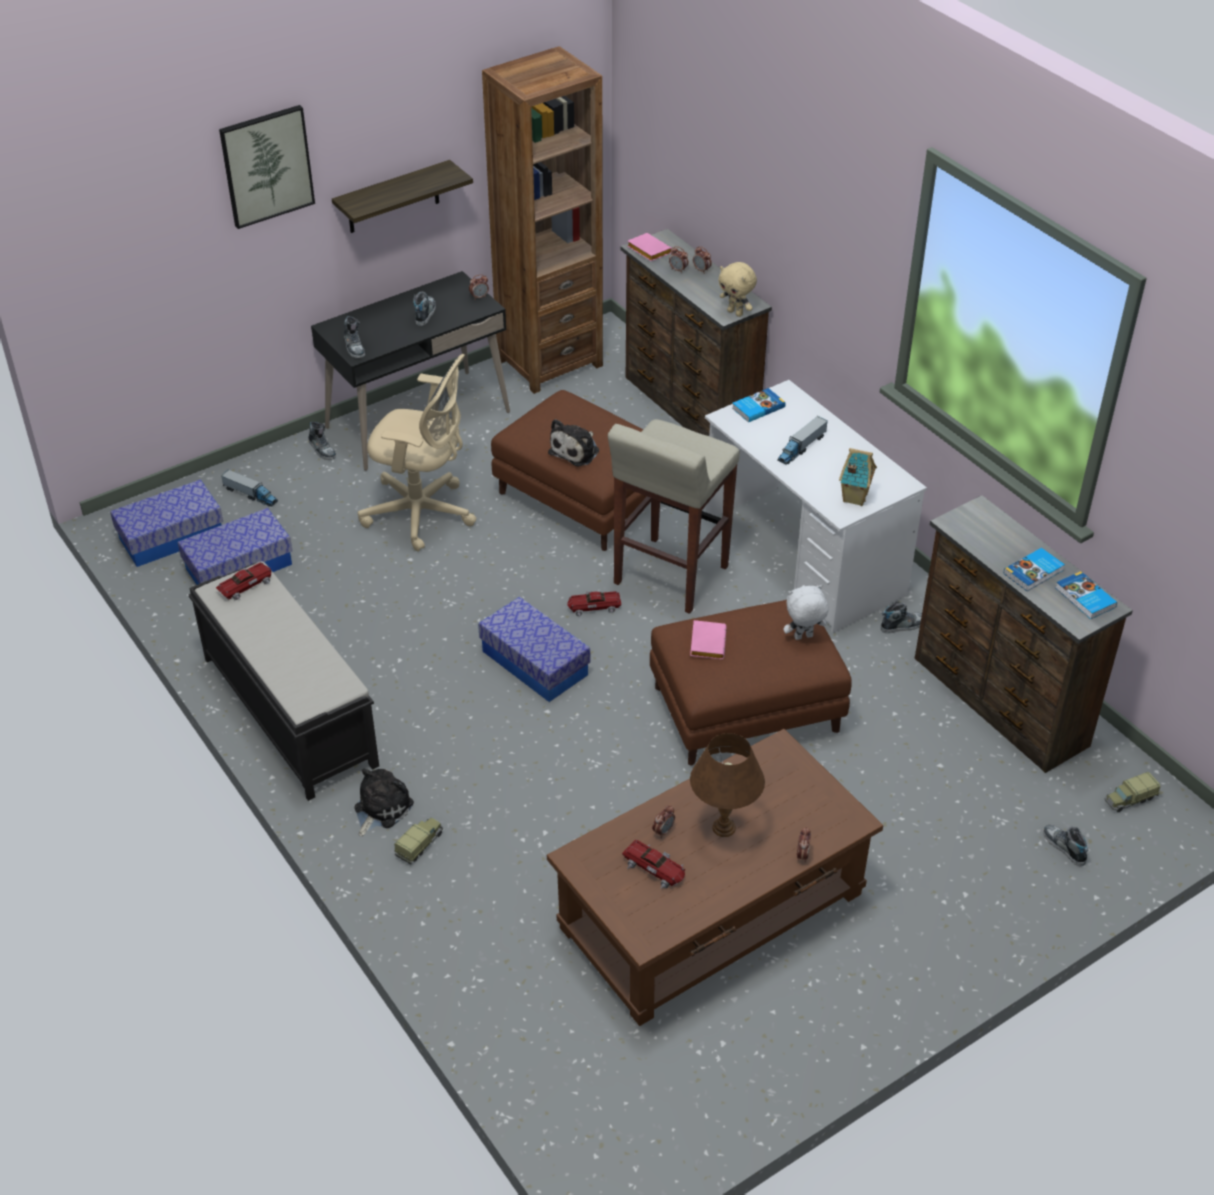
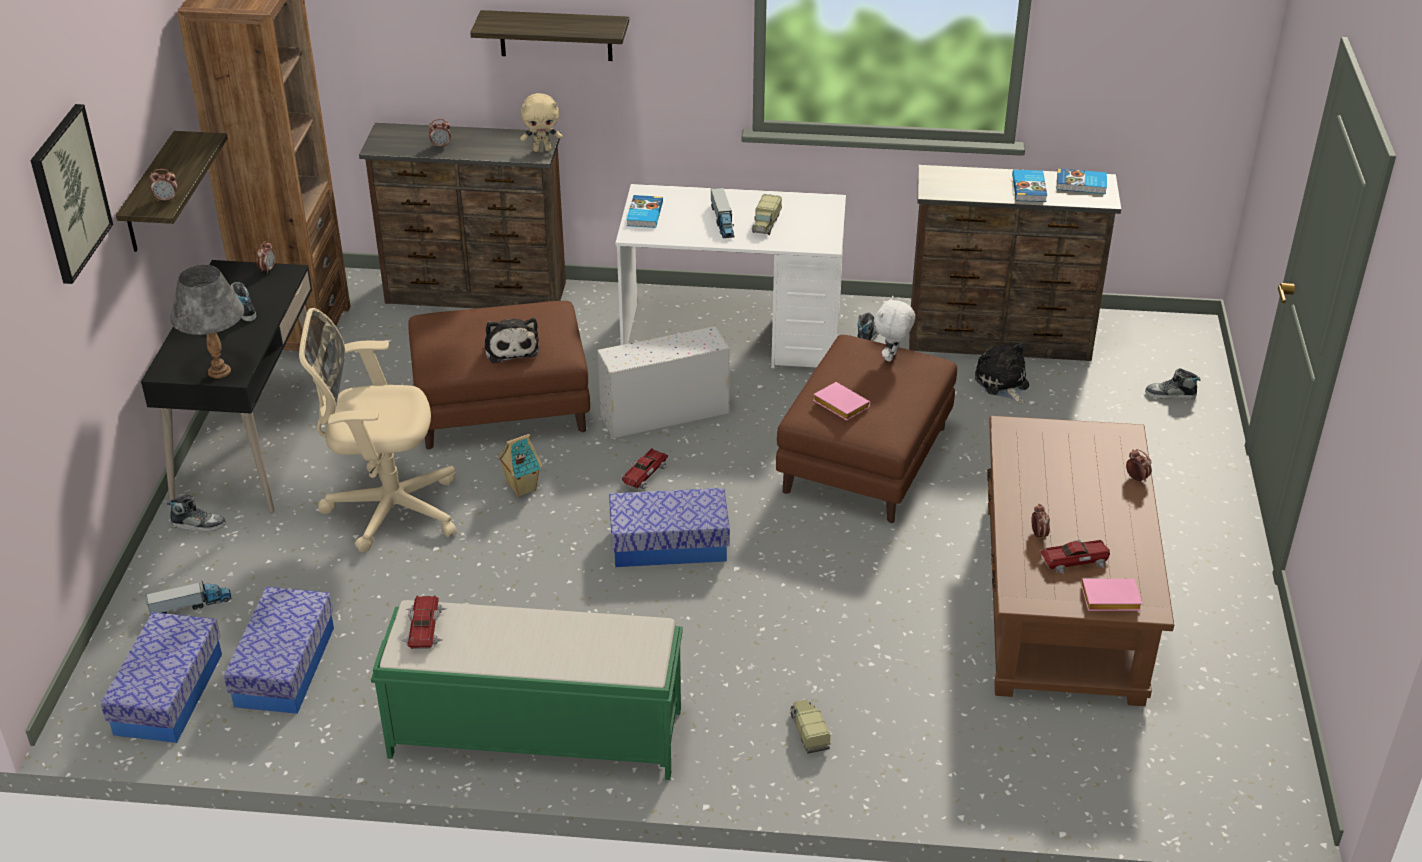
camera: 50 degrees left, 5 degrees down
(288, 710) = (533, 733): black bench -> green bench
(354, 346) = (219, 371): shoe -> grey table lamp
(380, 808) = (735, 735): plush toy -> plush toy (1002, 383)
(423, 514) = (387, 509): beige office chair -> beige office chair turned 150 degrees counterclockwise
(647, 250) = (389, 145): pink book -> pink book (1109, 600)
(669, 576) = (663, 414): beige stool -> white storage box
(701, 270) = (460, 136): alarm clock -> alarm clock (167, 199)
(724, 827) = (1066, 501): brown table lamp -> none
(781, 221) = (555, 35): none -> shelf
(854, 497) = (814, 229): toy house -> toy house (521, 488)
(1129, 799) = (1155, 341): toy truck -> toy truck (766, 224)

